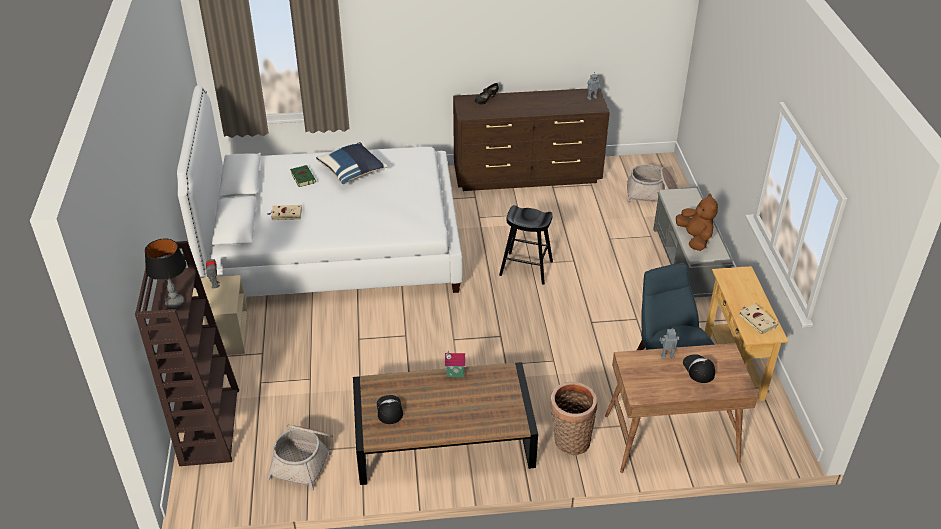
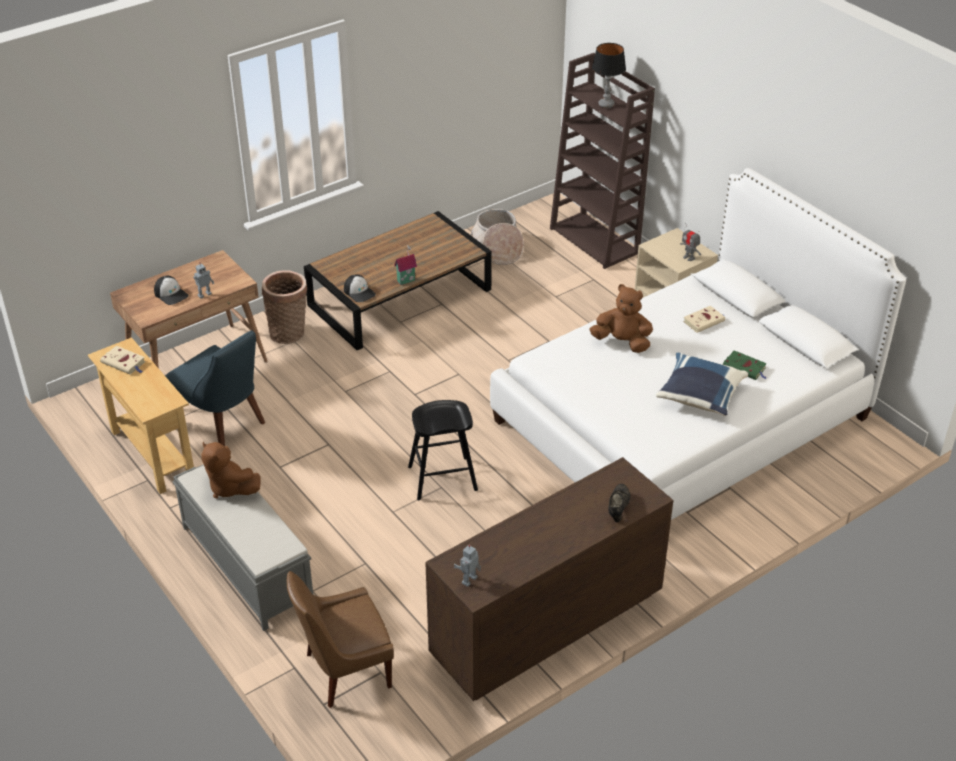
camera: 150 degrees right, 0 degrees up
(359, 220) = (622, 342): none -> brown plush toy
(389, 410) = (438, 240): cap -> cap (359, 292)
(651, 194) = (344, 671): basket -> brown chair

